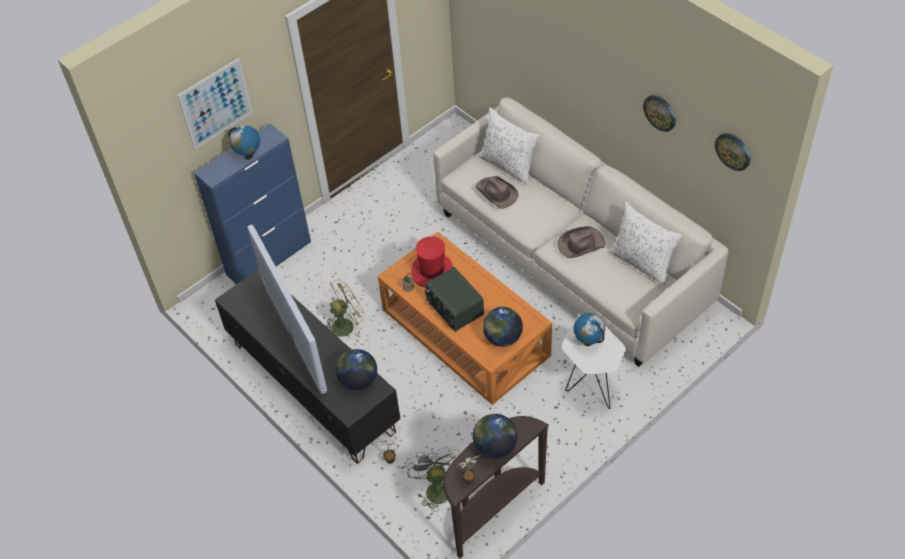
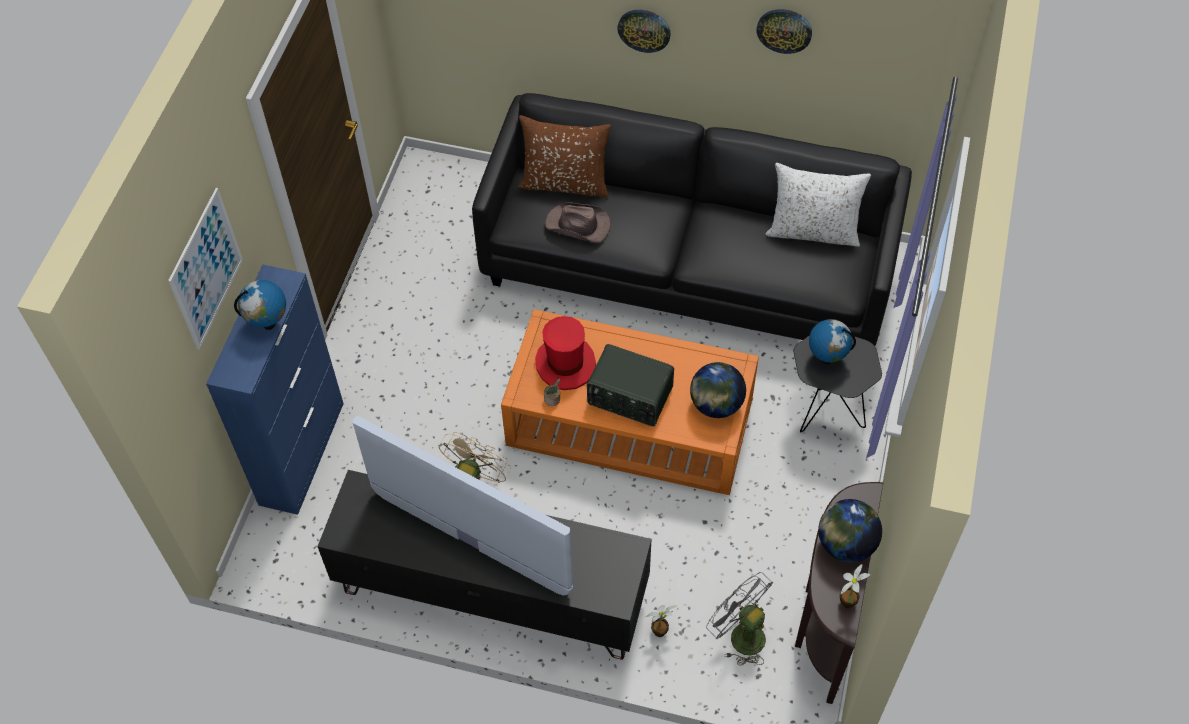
camera: 35 degrees left, 5 degrees up
(358, 380) = (595, 552): globe -> none
(508, 165) = (565, 183): white pillow -> brown pillow
(572, 258) = (687, 266): white sofa -> black sofa
(580, 244) = (727, 242): brown hat -> none
(590, 388) = (825, 414): white side table -> black side table
(733, 151) = (911, 41): wall clock -> wall clock (644, 30)

